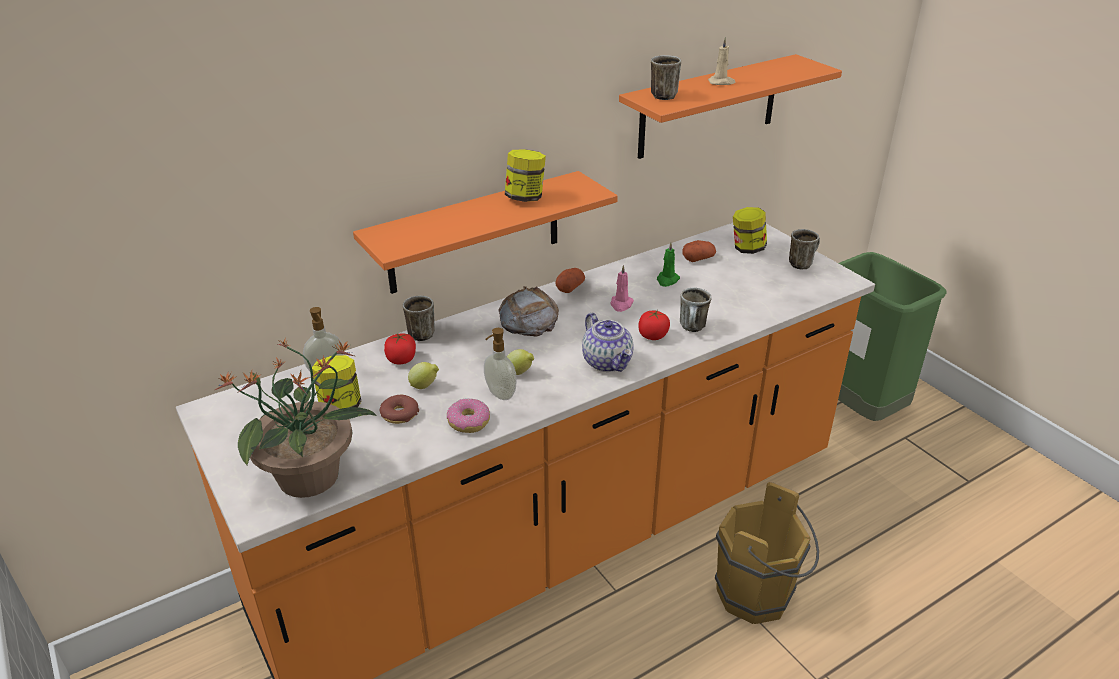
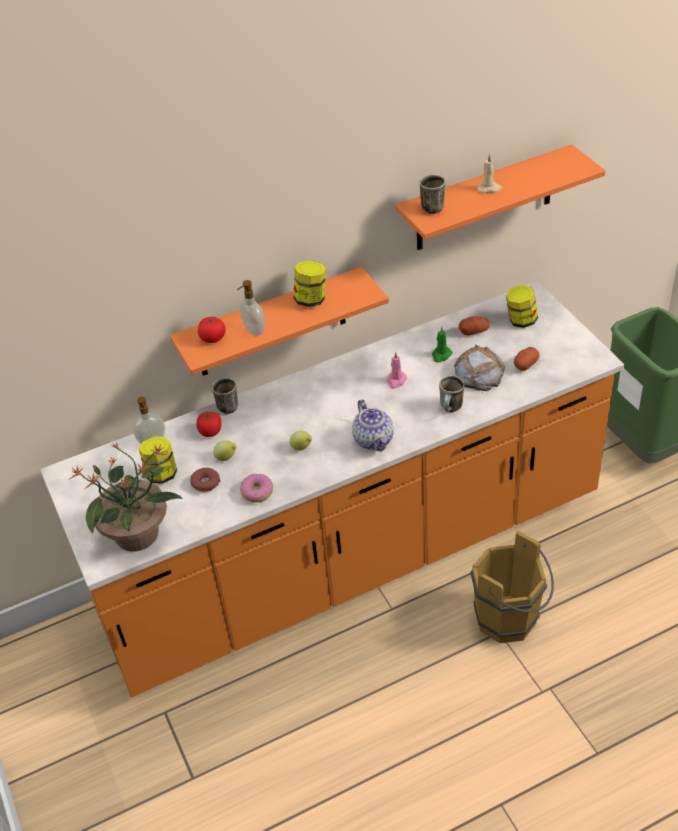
camera: 10 degrees right, 10 degrees up
(499, 394) = (284, 467): soap dispenser -> soap dispenser (253, 330)
(528, 319) = (316, 394): bread -> bread (478, 373)
(570, 288) = (356, 361): potato -> potato (526, 364)
(653, 336) = (416, 414): tomato -> tomato (213, 338)
(802, 263) = (565, 339): mug -> none

